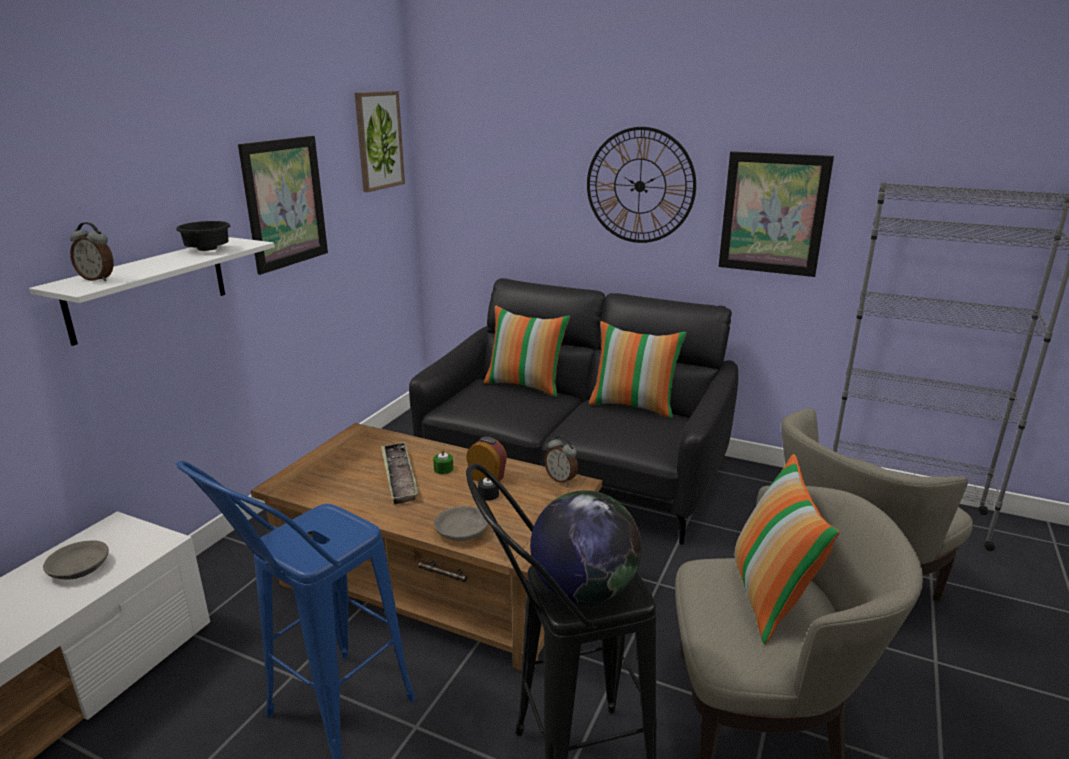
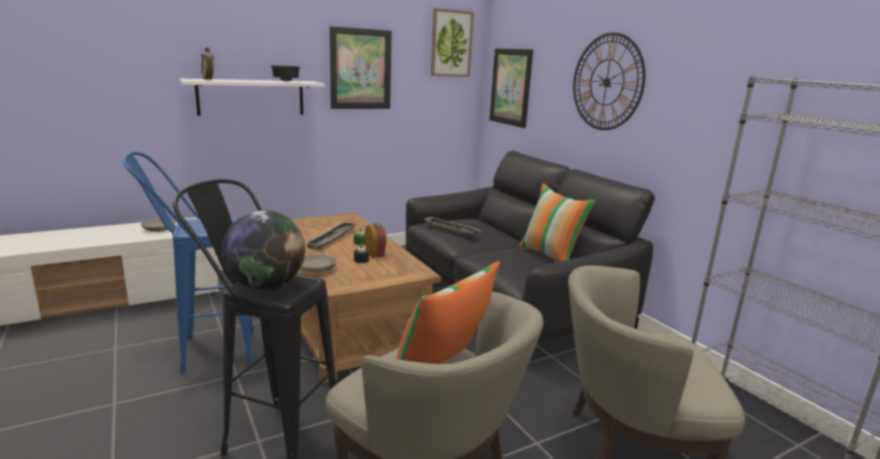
camera: 35 degrees right, 5 degrees down
(493, 406) = (450, 229): none -> tray
(525, 385) = (493, 227): pillow -> none
(561, 479) = (416, 267): alarm clock -> none
(773, 214) = (700, 109): picture -> picture (510, 87)

